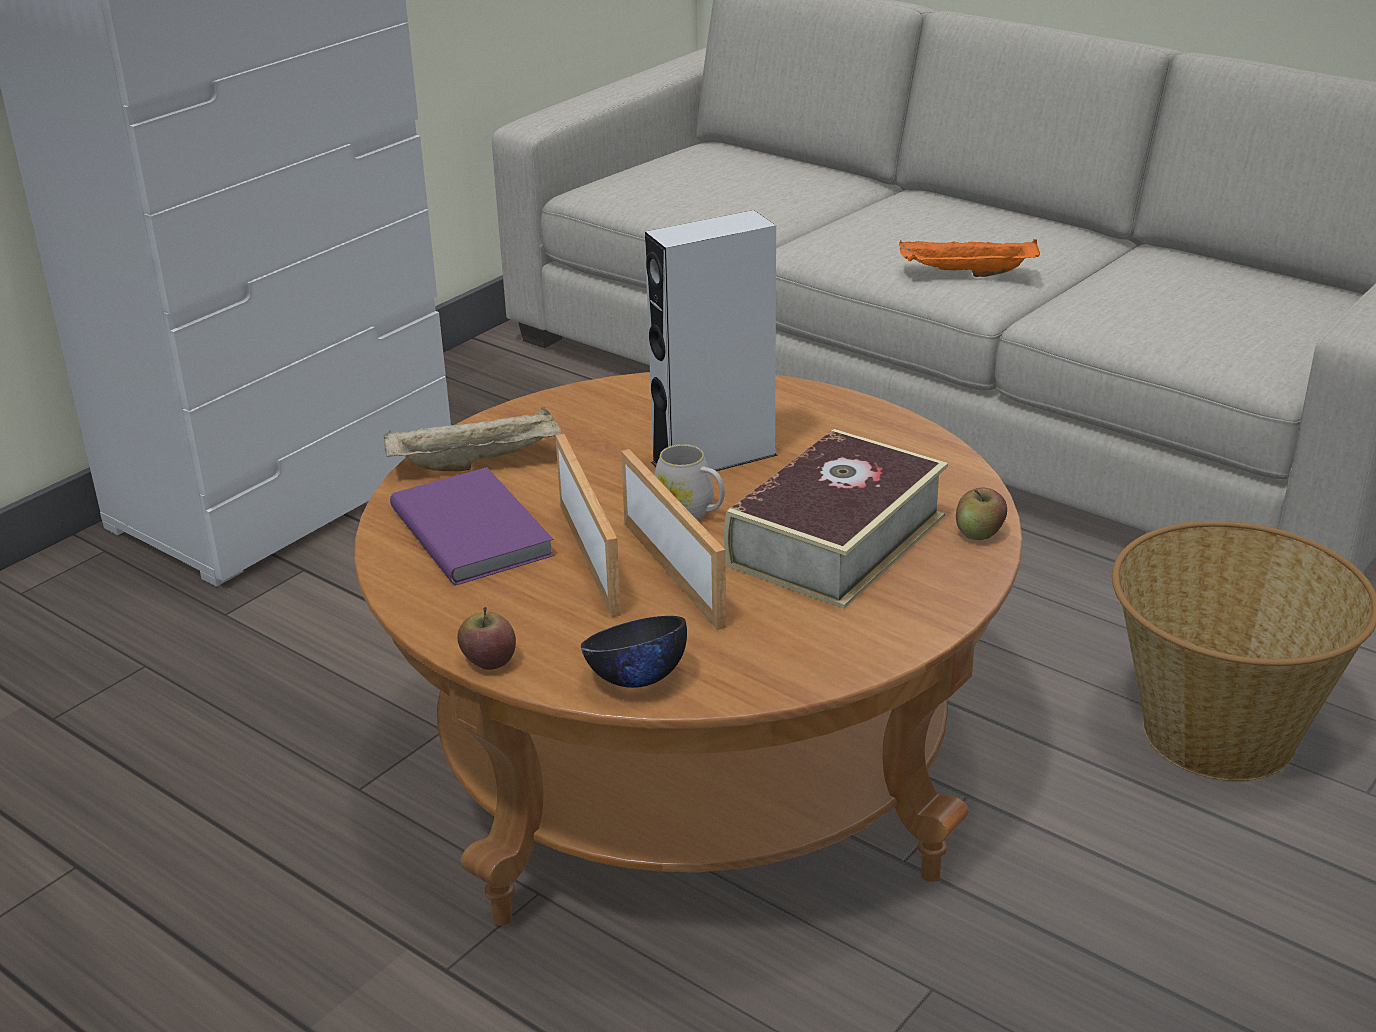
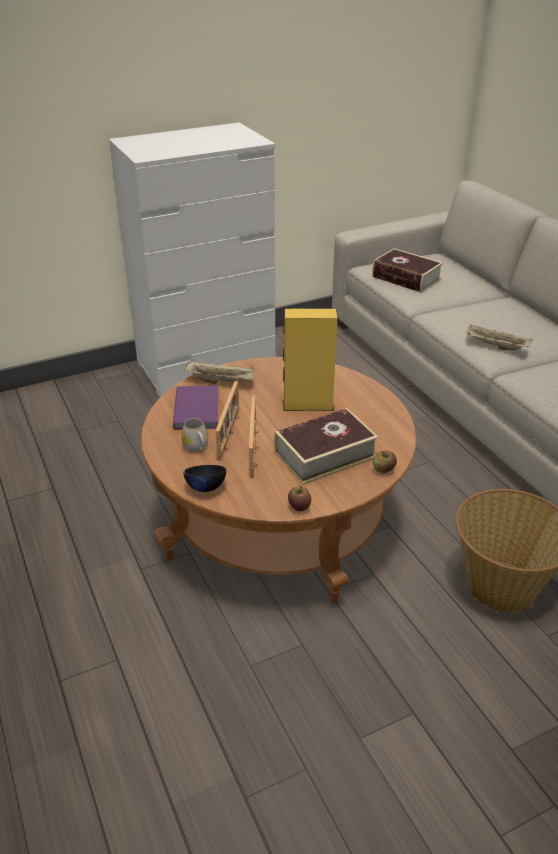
camera: 25 degrees right, 5 degrees up
(488, 661) = (162, 463): apple -> apple (299, 506)
(685, 194) = (406, 278): none -> book
(690, 513) = (280, 426): white mug -> white mug (197, 447)
(714, 458) = (308, 405): grey speaker -> yellow speaker
(966, 274) = (495, 346): orange tray -> beige tray

